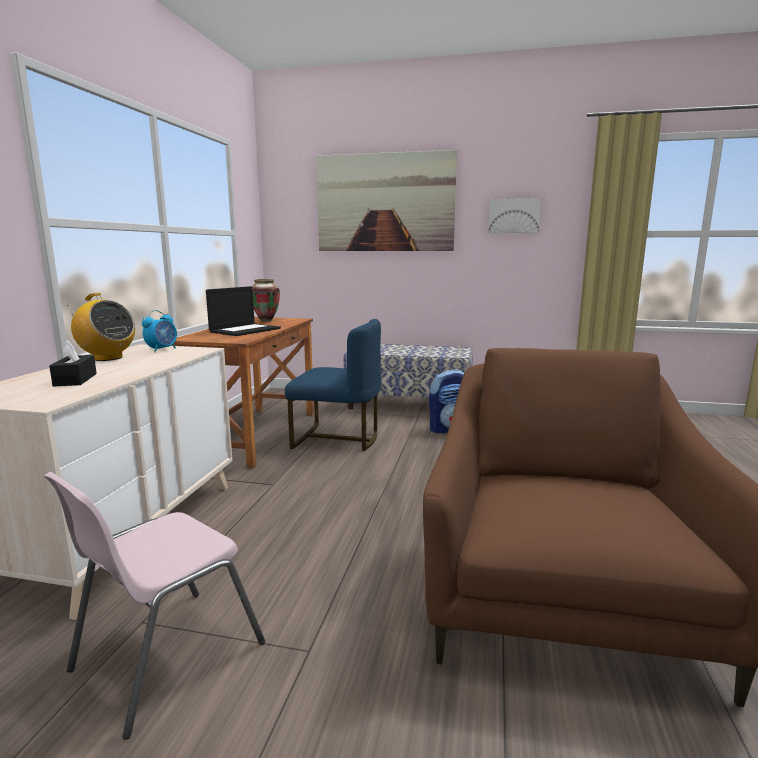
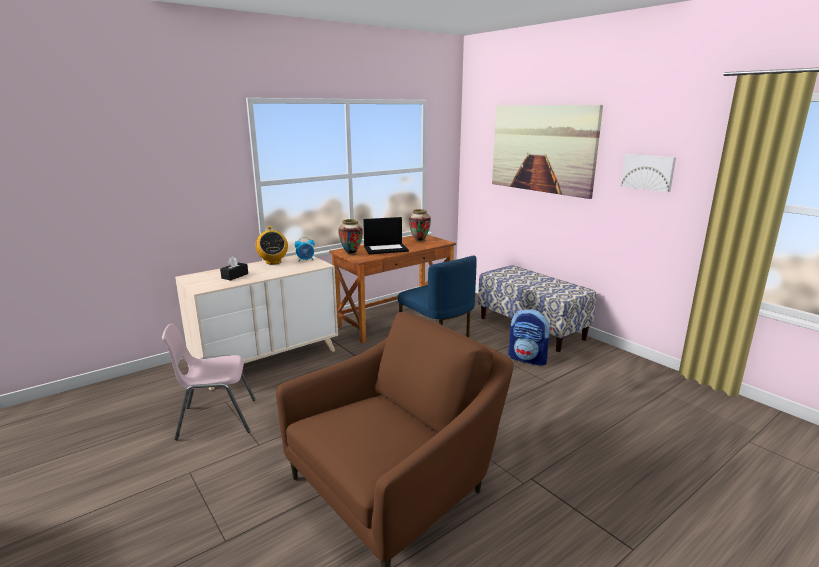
camera: 40 degrees right, 5 degrees up
(208, 338) = (351, 253): none -> vase

